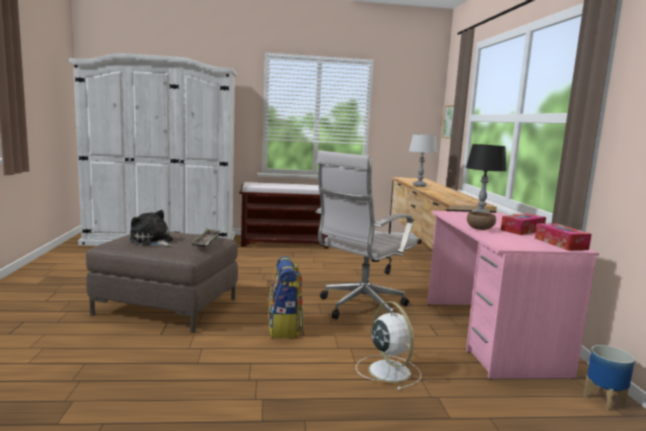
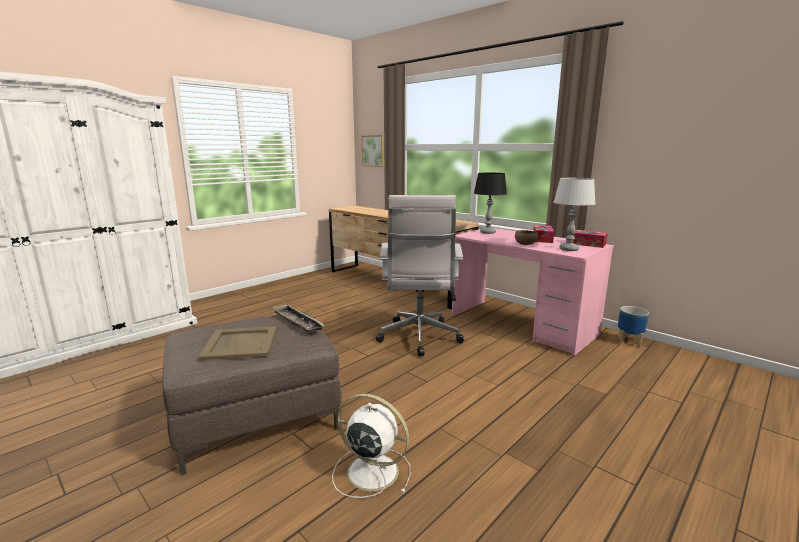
camera: 40 degrees left, 5 degrees up
(152, 241) = (241, 343): plush toy -> beige tray
(284, 328) = (403, 382): backpack -> none
(285, 243) = (245, 299): brown bench -> none
(388, 370) = (524, 380): white fan -> white fan (370, 471)
(419, 185) = (377, 214): grey table lamp -> grey table lamp (568, 249)

